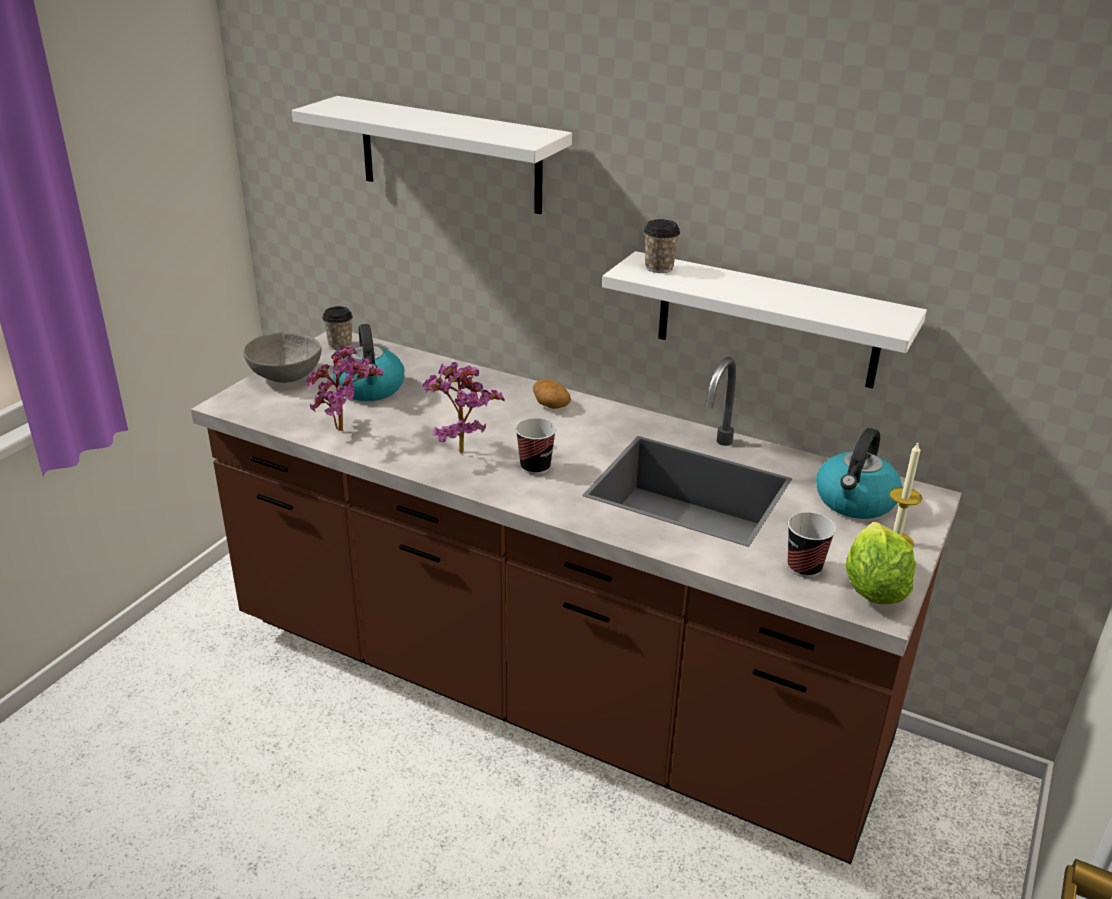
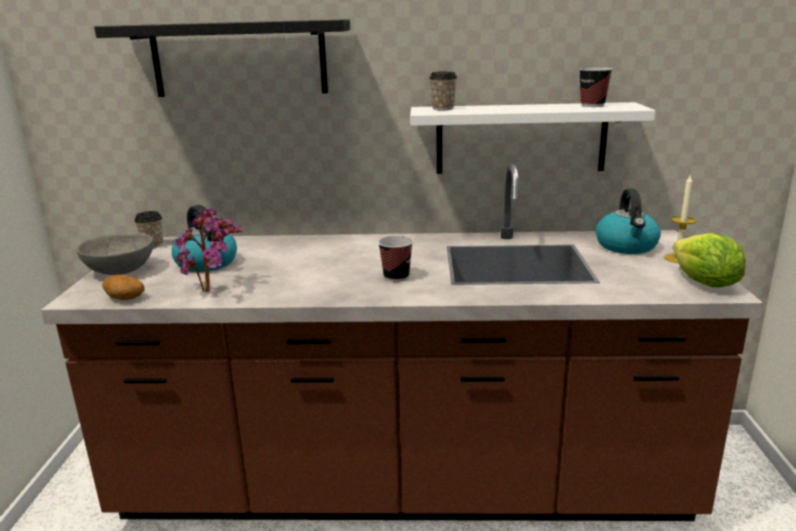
camera: 25 degrees left, 10 degrees down
(450, 155) = (239, 59): white shelf -> black shelf
(459, 448) = (323, 280): potted plant -> none
(550, 404) = (363, 243): potato -> potato (124, 298)
(804, 567) = (649, 284): cup -> cup (592, 105)

